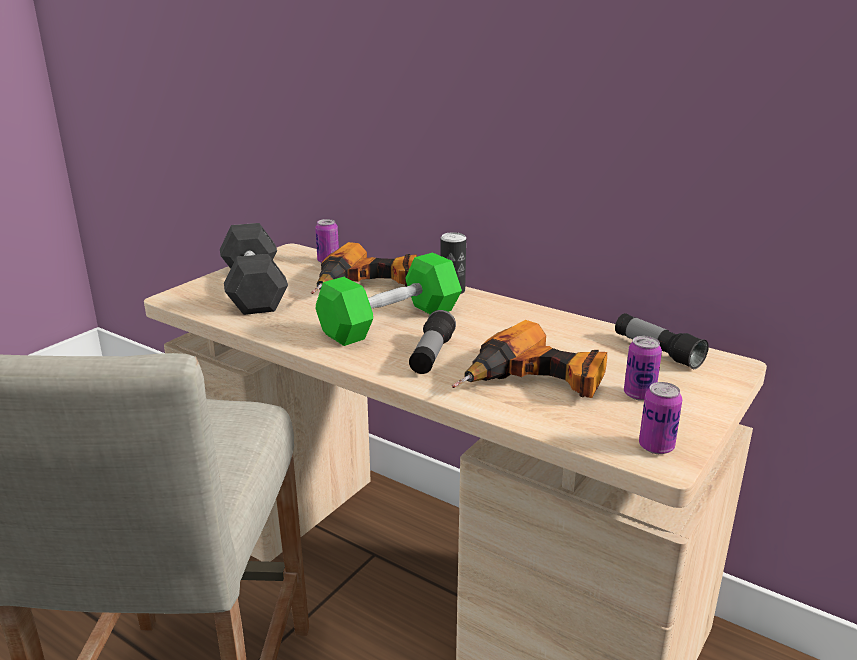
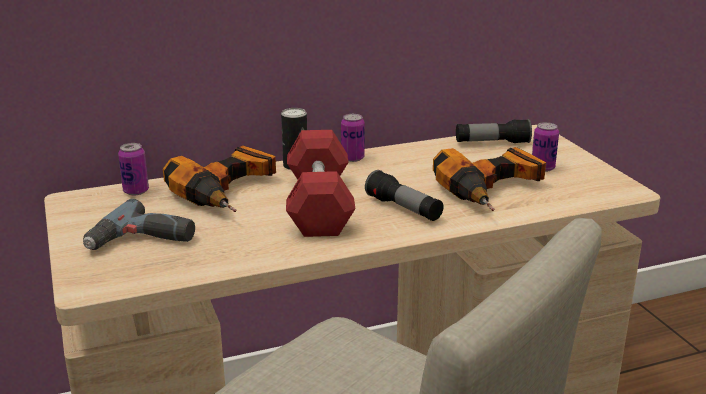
camera: 55 degrees left, 0 degrees up
(254, 289) = (142, 241): grey dumbbell -> power drill
(390, 322) = (319, 205): green dumbbell -> red dumbbell
(656, 447) = (610, 187): can -> can (352, 158)

